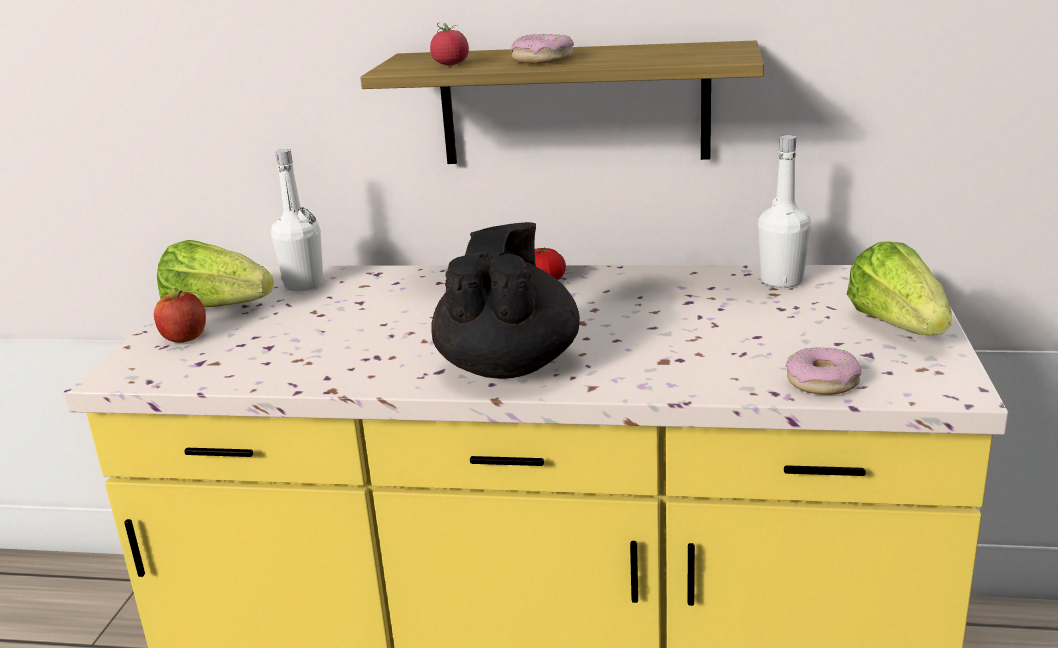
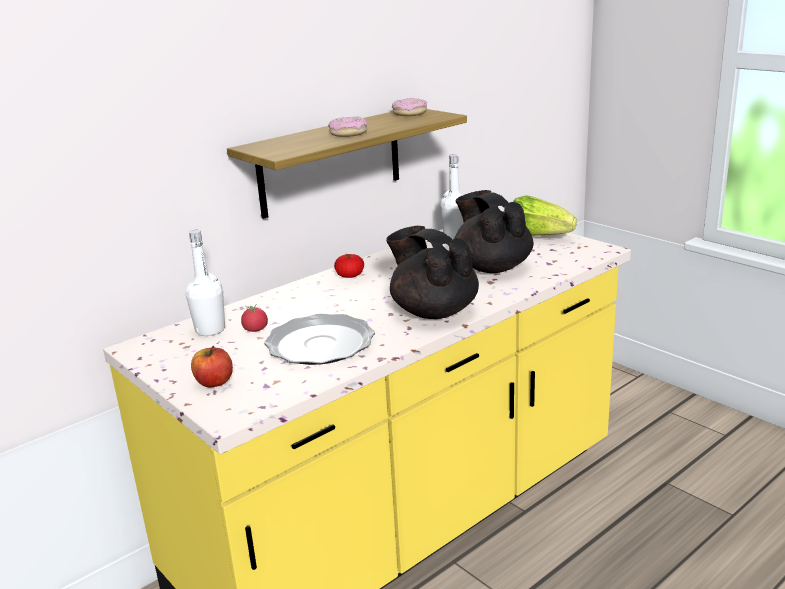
camera: 50 degrees left, 0 degrees up
(216, 308) = (186, 363): lettuce -> none
(331, 345) = (320, 344): none -> plate
(450, 64) = (305, 145): tomato -> tomato (255, 330)
(717, 342) = (492, 267): none -> black teapot
(822, 382) = (561, 264): donut -> donut (409, 113)

